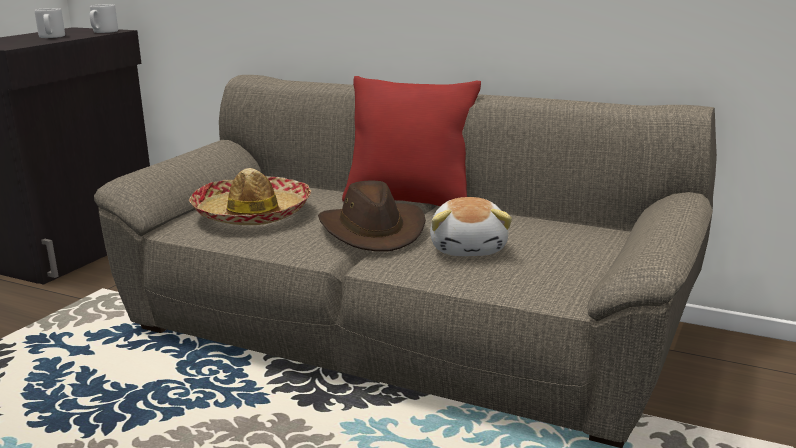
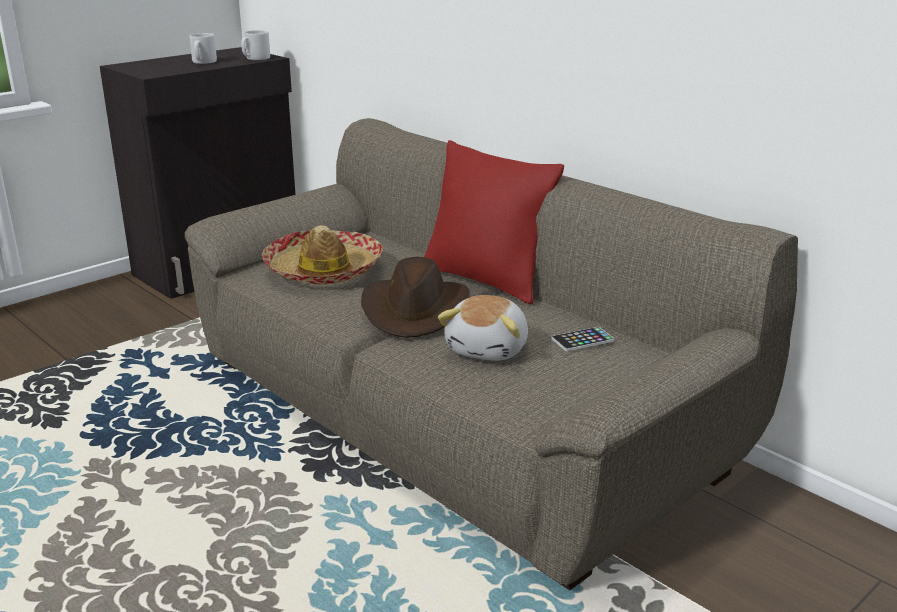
camera: 20 degrees right, 5 degrees up
(540, 230) = (582, 340): none -> phone

